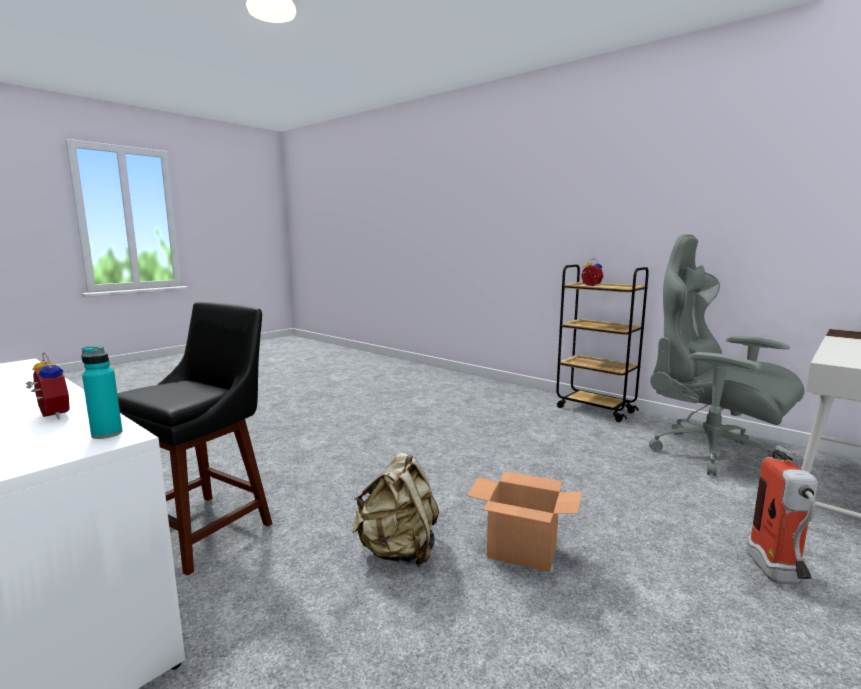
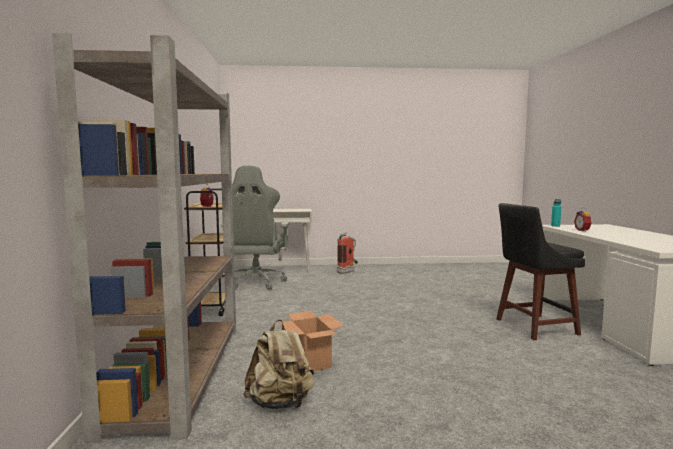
camera: 135 degrees left, 5 degrees down
(398, 551) = (446, 299): beige backpack -> beige backpack (280, 403)
(457, 381) = (180, 372): none -> brown bookcase
(521, 552) = (404, 289): cardboard box -> cardboard box (311, 362)

